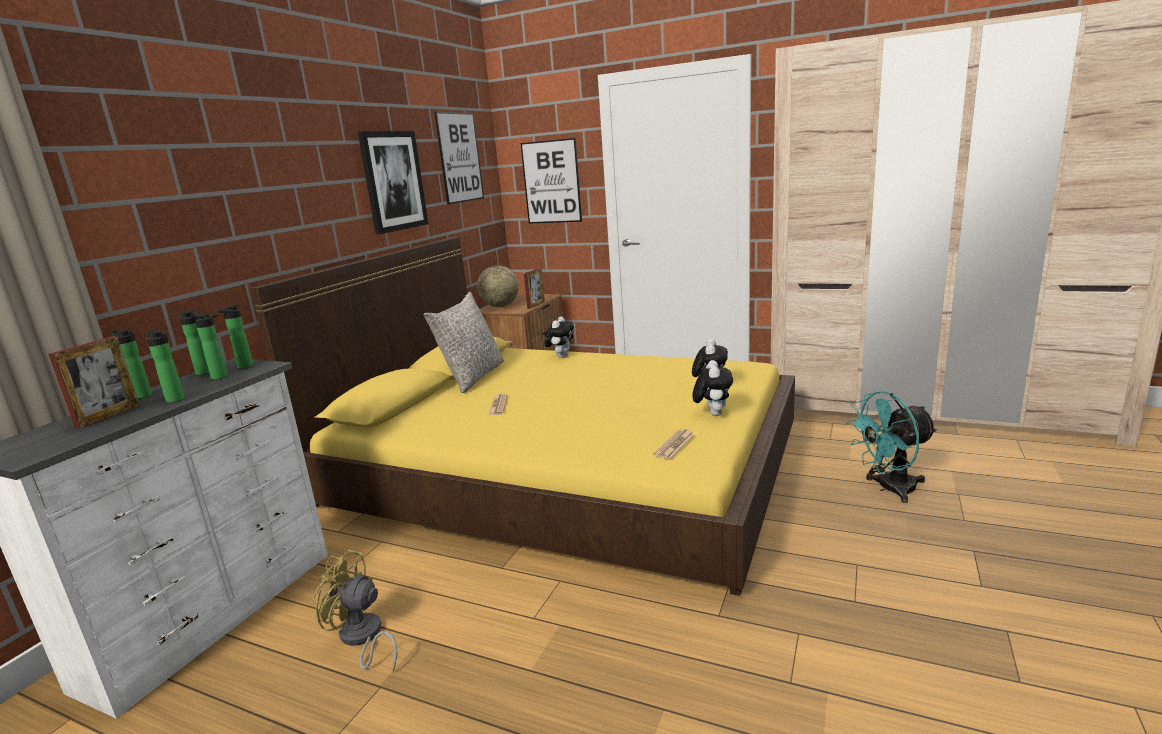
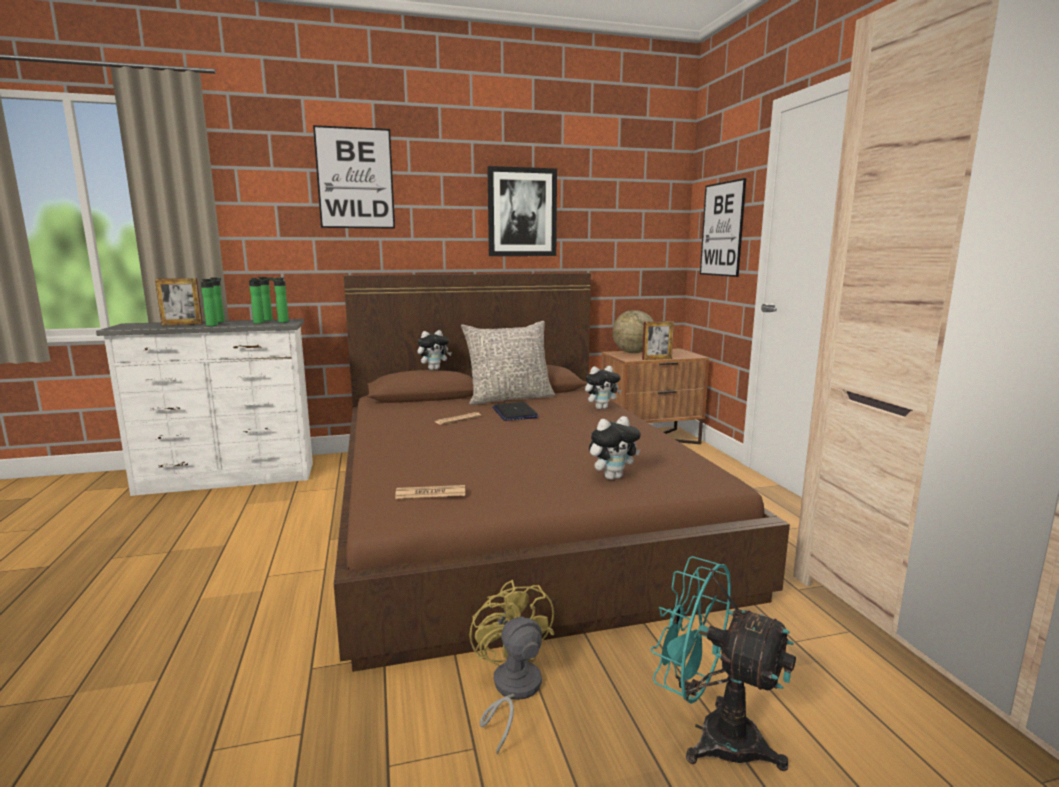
camera: 50 degrees right, 5 degrees down
(362, 638) = (219, 526): yellow fan -> yellow fan (511, 691)
(460, 157) = (624, 197): picture -> picture (355, 178)
(519, 383) = (514, 413): none -> laptop
(564, 466) = (511, 507): yellow bed -> brown bed
(712, 413) = (538, 493): plush toy -> plush toy (434, 369)

